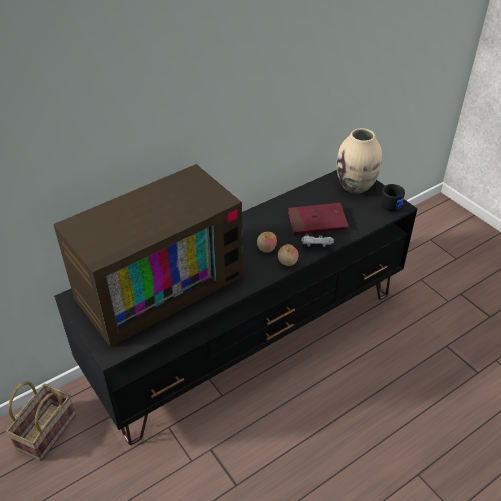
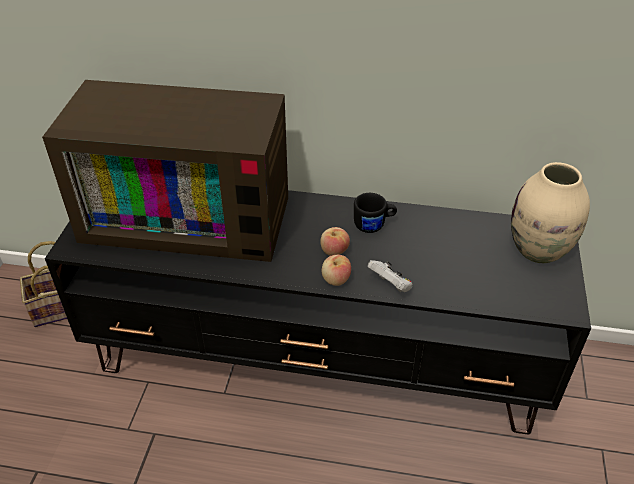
camera: 45 degrees right, 0 degrees up
(317, 221) = (431, 260): red book -> none
(392, 204) = (559, 301): black mug -> black mug (374, 225)

